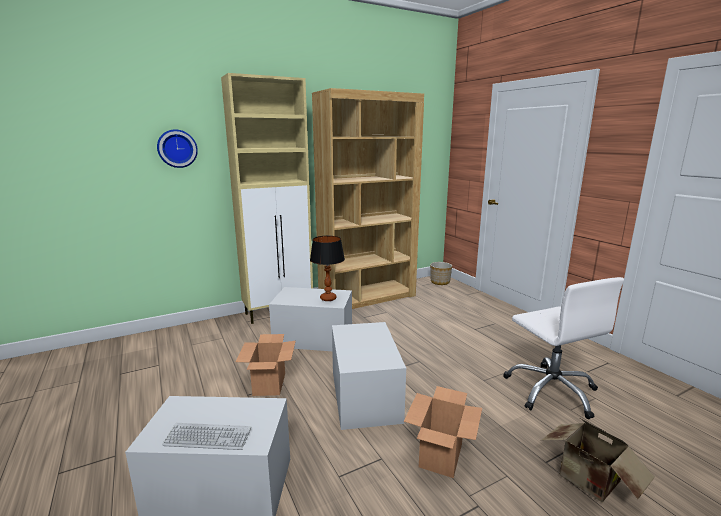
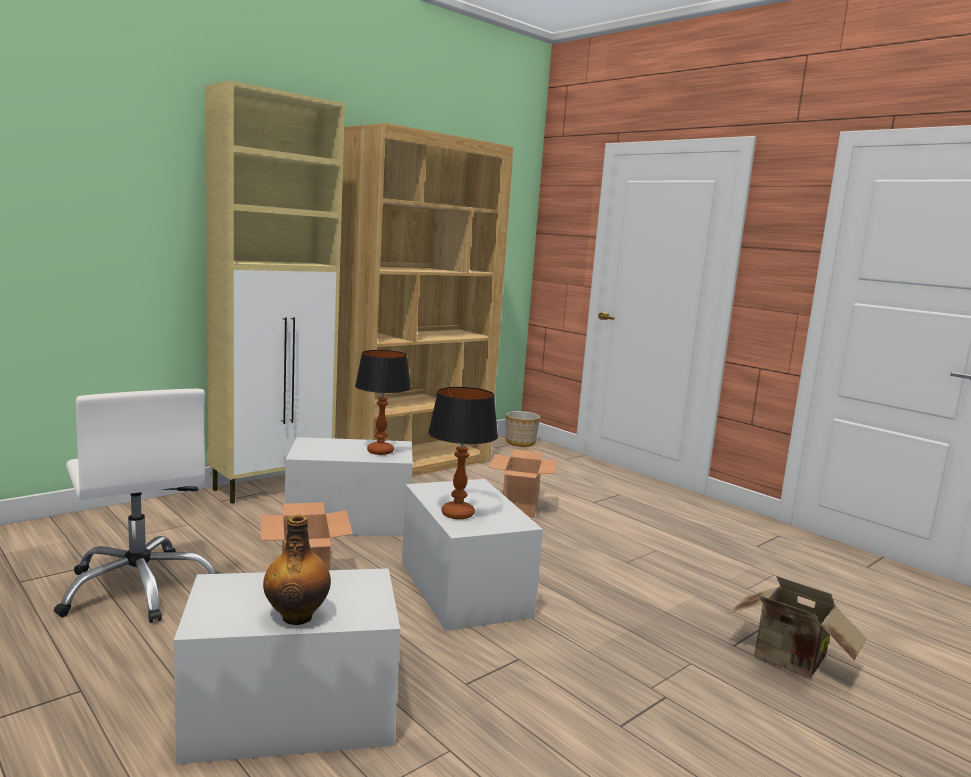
camera: 15 degrees left, 5 degrees down
(177, 148) = (121, 195): wall clock -> none
(208, 437) = (297, 616): keyboard -> bottle
(353, 352) = (457, 514): none -> table lamp
(441, 456) = (599, 649): cardboard box -> cardboard box (520, 508)
(551, 390) = (718, 569): white office chair -> white office chair (139, 588)

